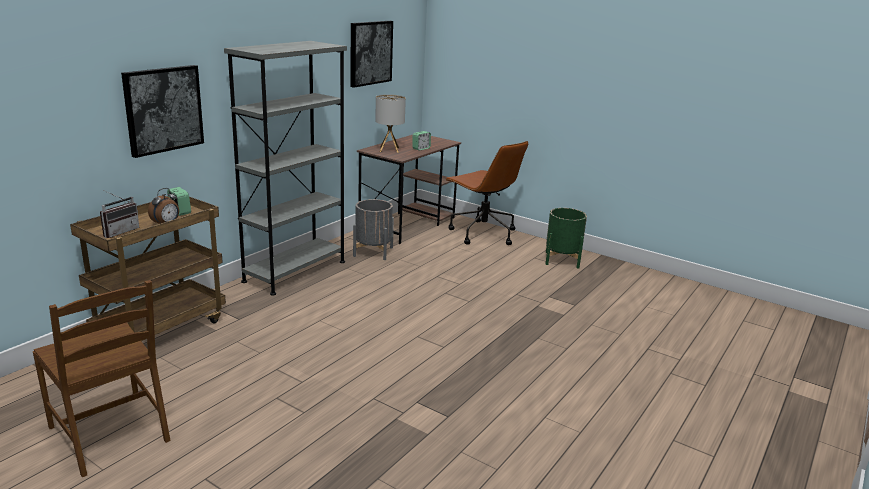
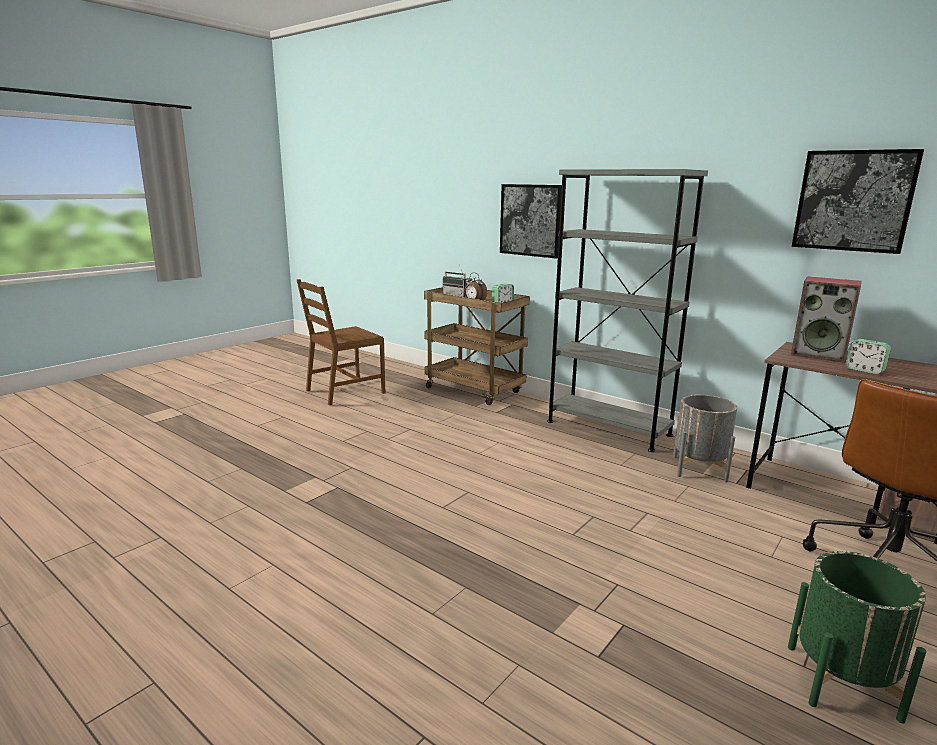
camera: 95 degrees right, 5 degrees down
(389, 149) = (819, 354): table lamp -> speaker

